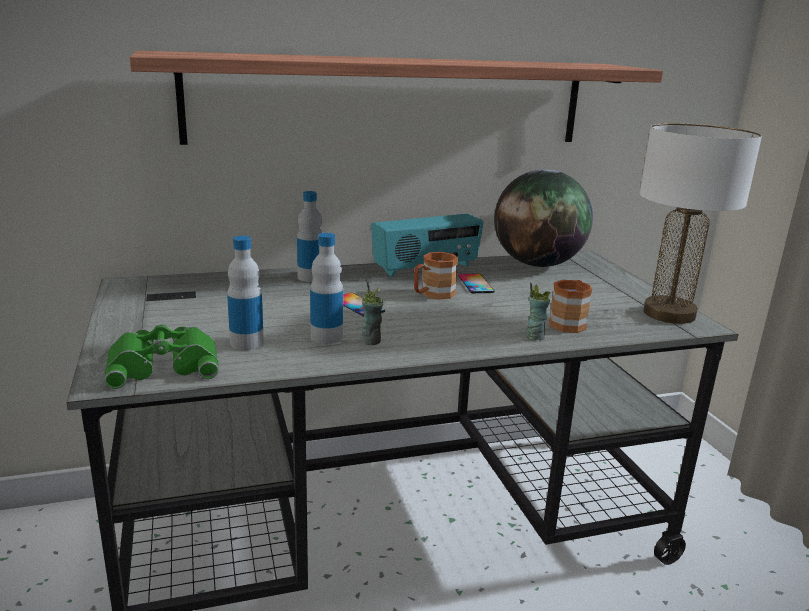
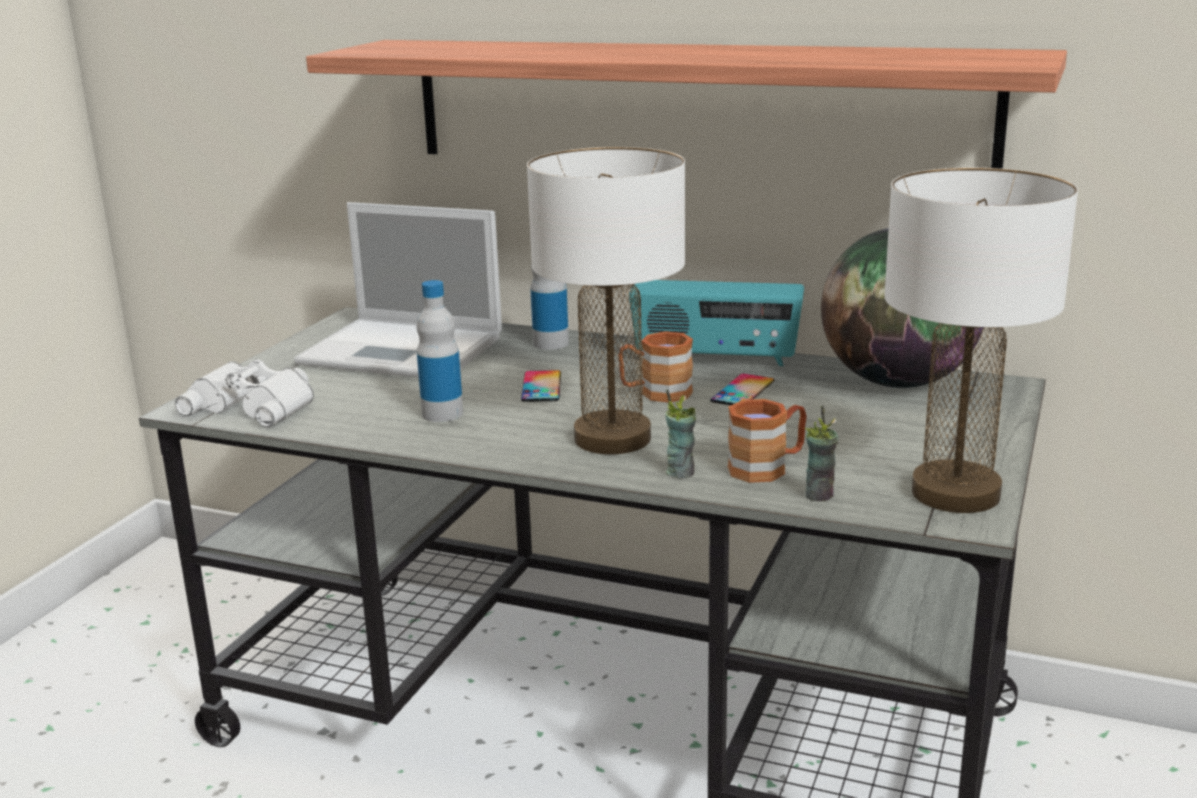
camera: 40 degrees right, 0 degrees up
(164, 364) = (255, 404): green binoculars -> white binoculars
(216, 300) = (405, 350): none -> laptop
(247, 343) = (357, 401): bottle -> none
(371, 341) = (479, 429): cup -> cup (819, 495)
(461, 327) = (611, 438): none -> table lamp

